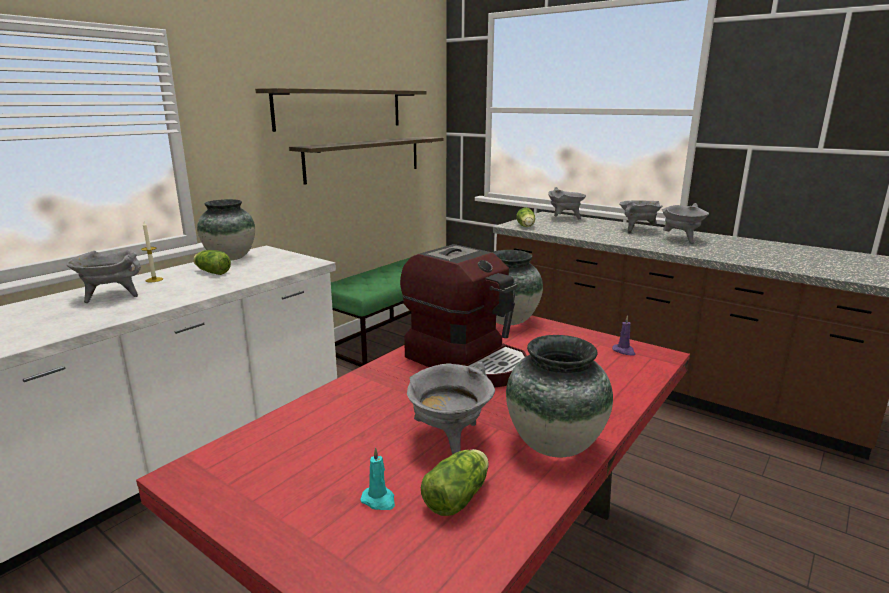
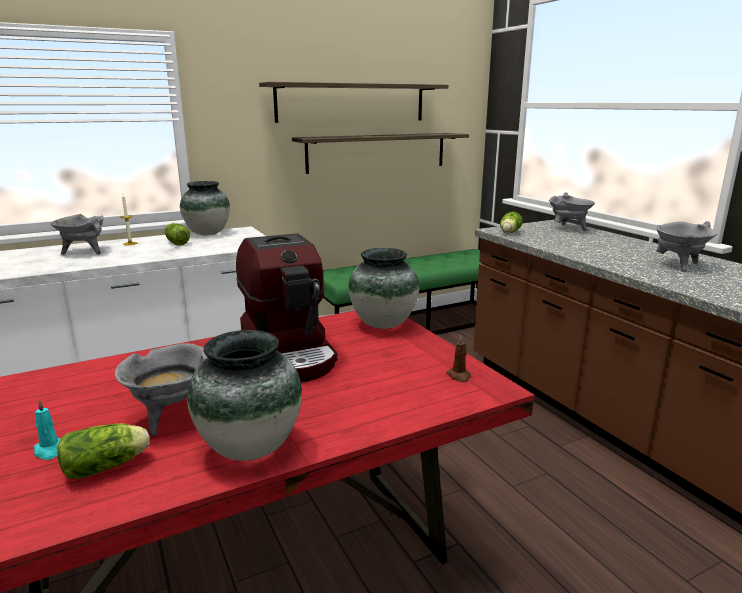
camera: 25 degrees right, 0 degrees up
(624, 351) = (459, 376): purple candle -> brown candle
(637, 230) = (637, 249): grey cooking pot -> none

